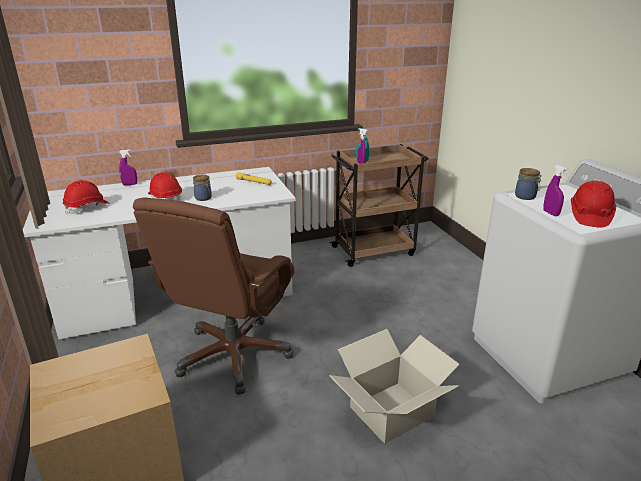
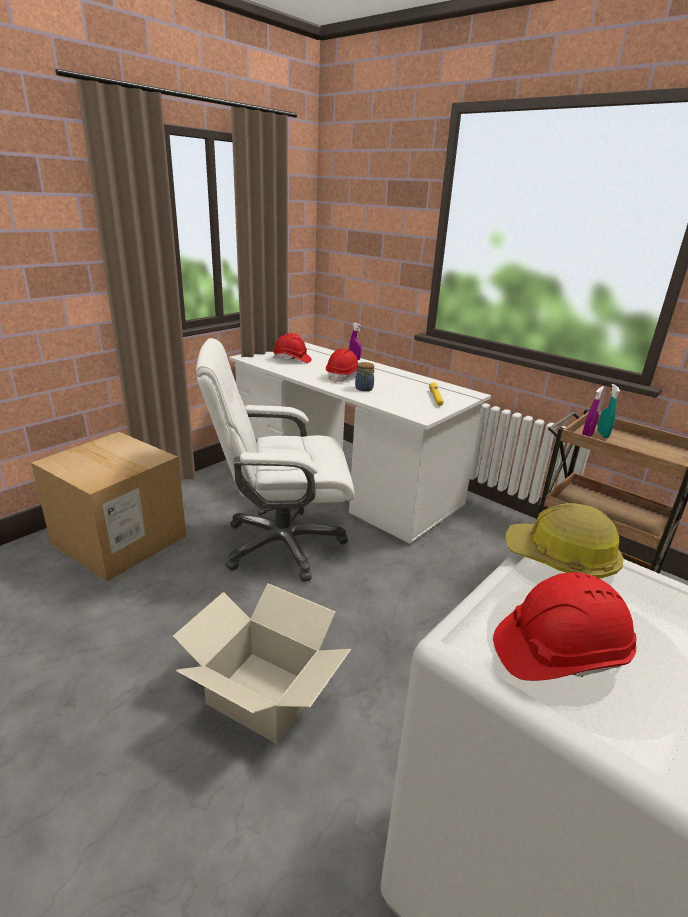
camera: 60 degrees right, 0 degrees up
(233, 355) = (281, 544): brown office chair -> white office chair
(526, 197) = (561, 558): jar -> hard hat
(551, 213) = (510, 594): purple spray bottle -> none

